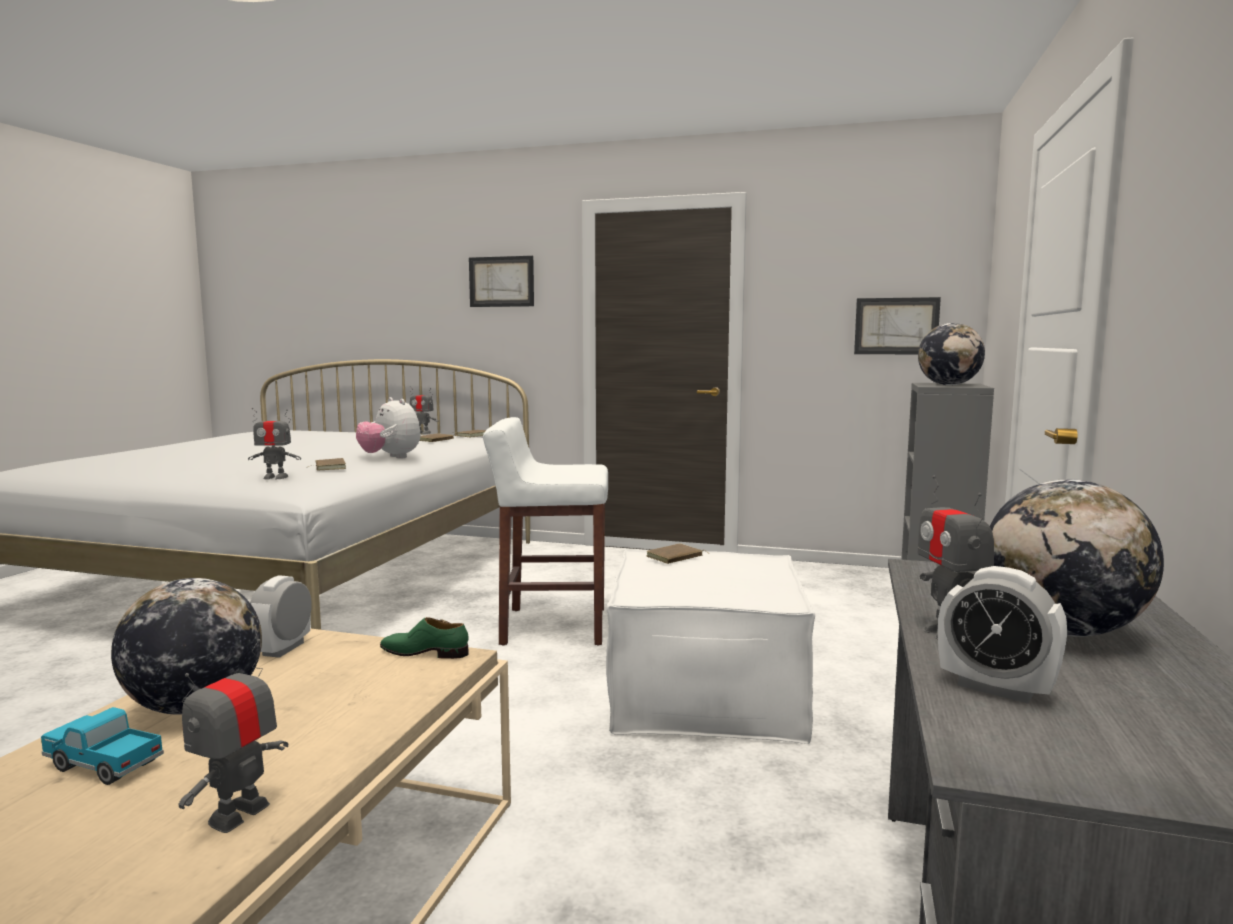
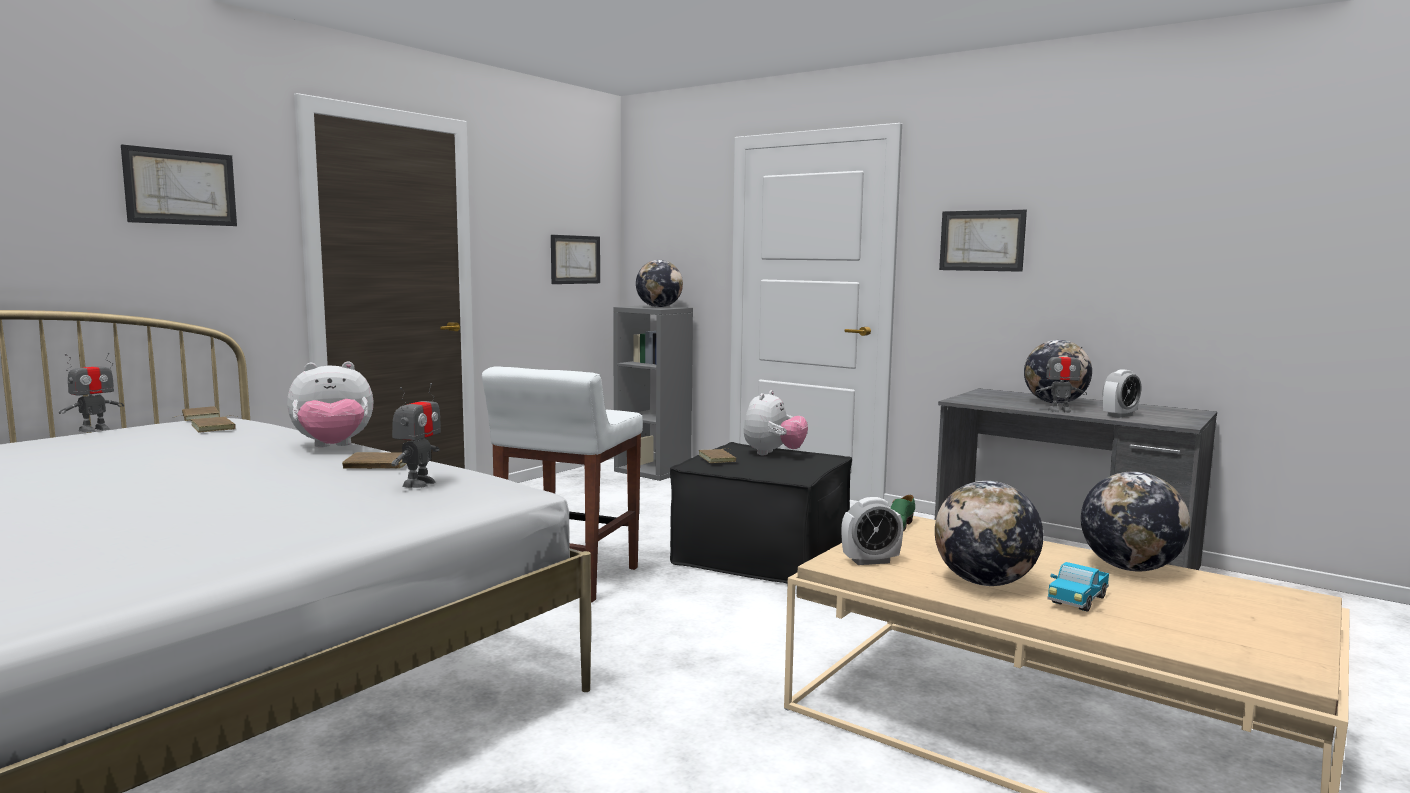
camera: 70 degrees left, 0 degrees up
(238, 814) = (1129, 568): toy robot -> globe
(283, 649) = (870, 561): alarm clock -> alarm clock turned 45 degrees counterclockwise
(706, 695) = (762, 554): white ottoman -> black ottoman
(743, 574) = (773, 454): none -> plush toy
(1169, 252) = (982, 240): none -> picture

